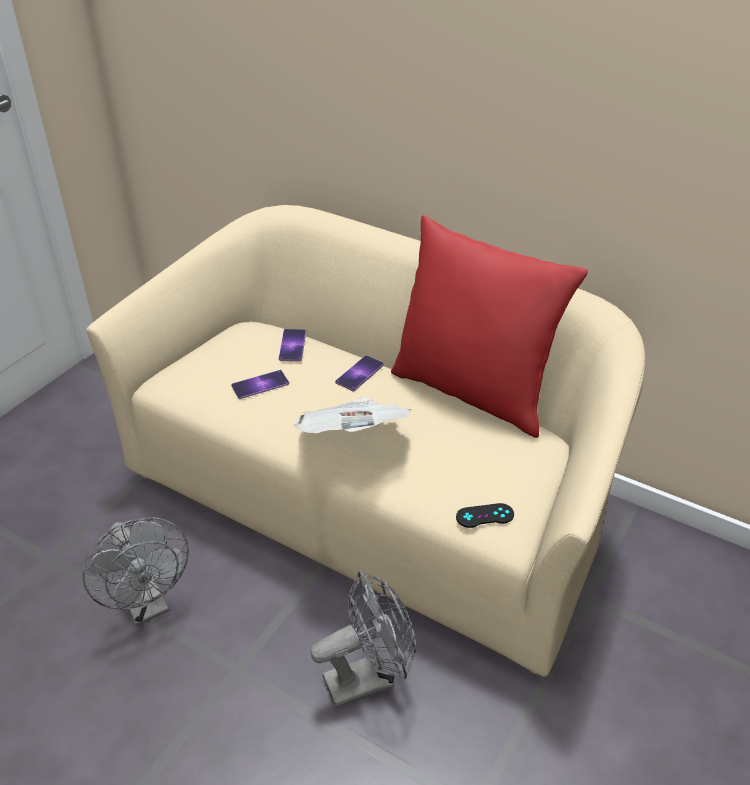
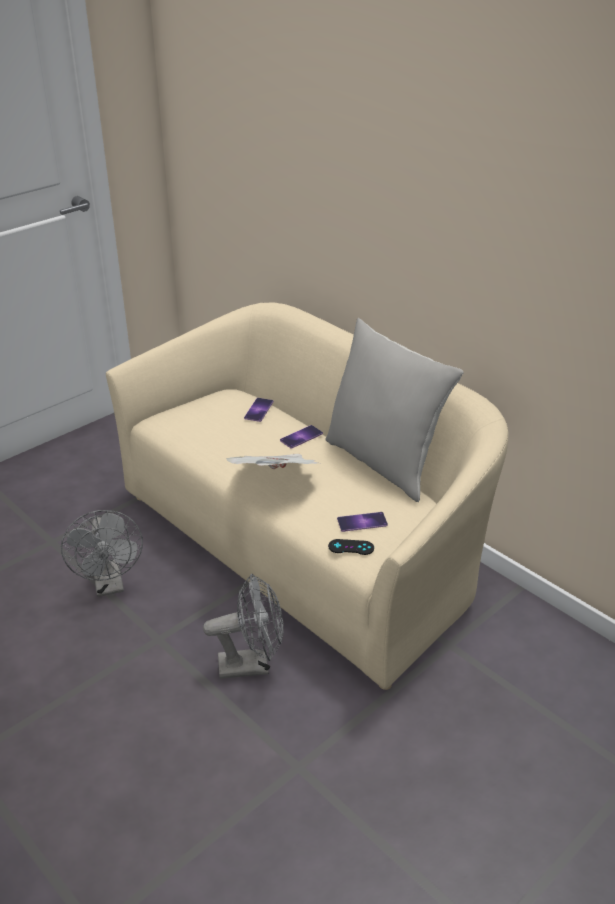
camera: 15 degrees right, 5 degrees down
(260, 384) = (223, 433): phone -> phone (362, 522)
(473, 391) = (384, 463): red pillow -> grey pillow

